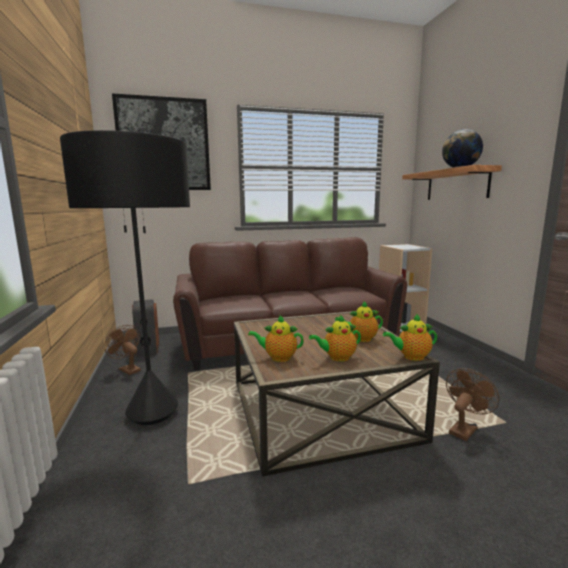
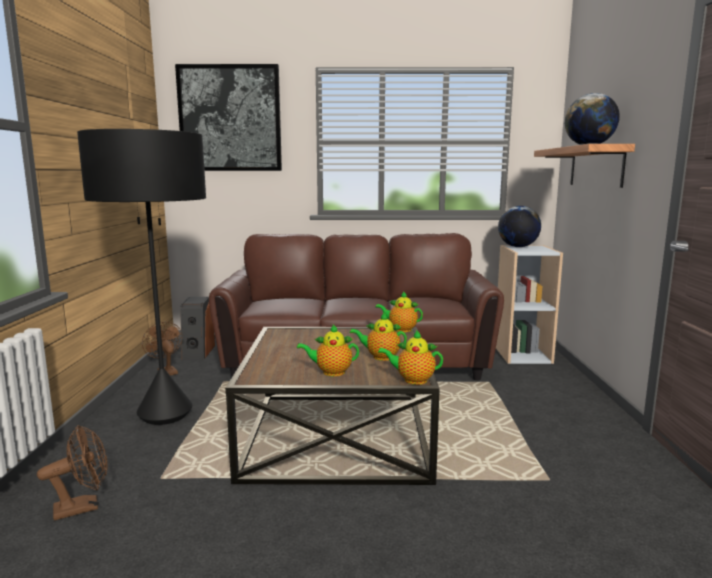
camera: 15 degrees right, 0 degrees up
(278, 357) = (270, 366): teapot -> teapot (400, 329)
(394, 246) = (517, 247): none -> globe
(464, 429) = (488, 478): brown fan -> brown fan (84, 507)

